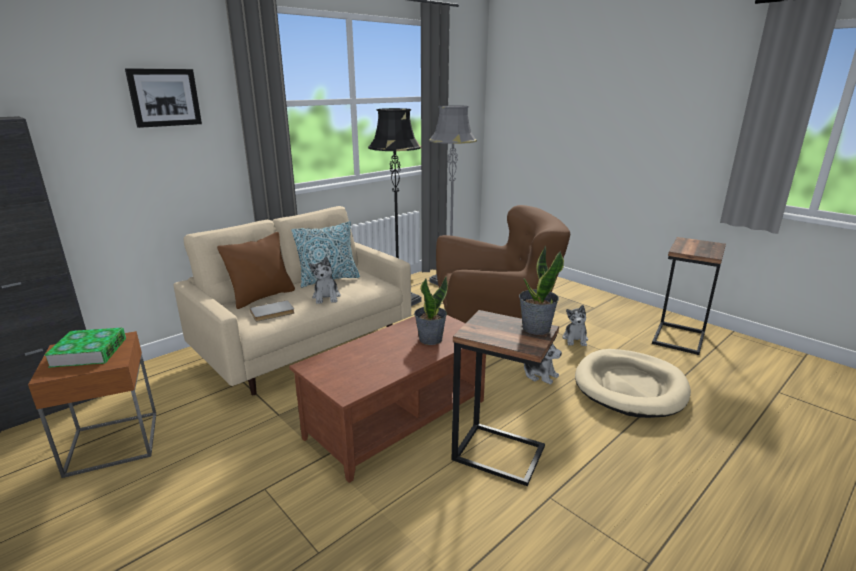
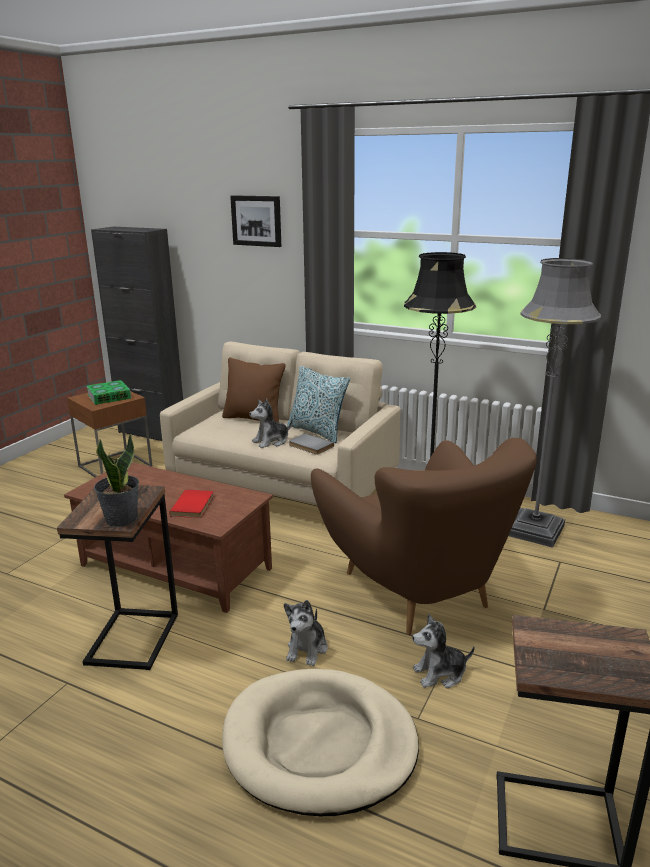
camera: 70 degrees right, 0 degrees up
(272, 313) = (221, 431): grey book -> grey book (310, 446)
(430, 339) = (194, 505): potted plant -> red book

